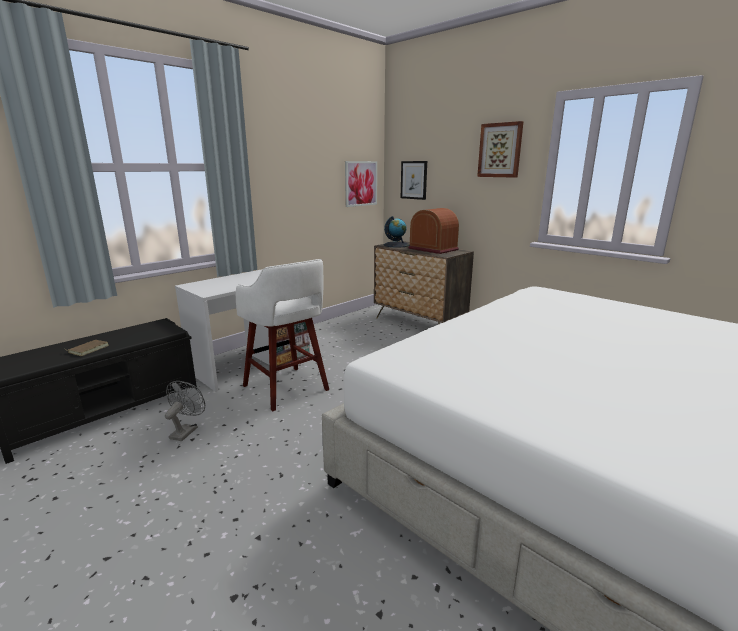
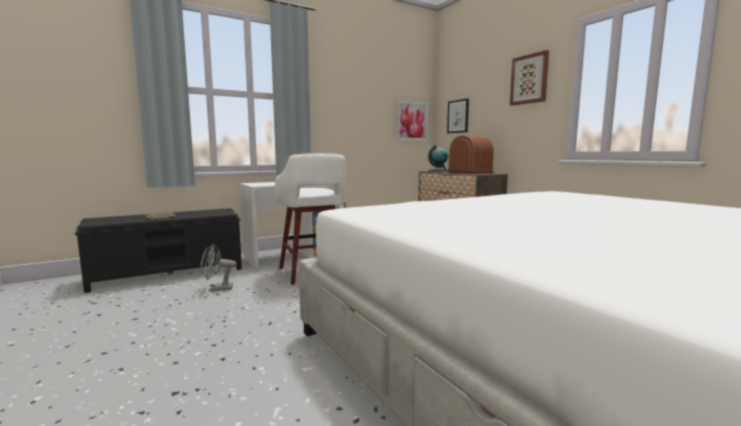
camera: 15 degrees right, 10 degrees down
(186, 431) = (217, 289): grey fan -> grey fan turned 135 degrees counterclockwise

